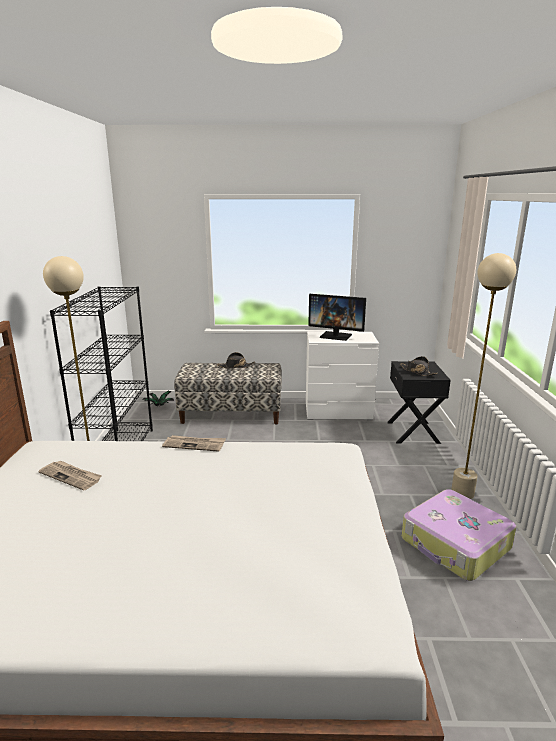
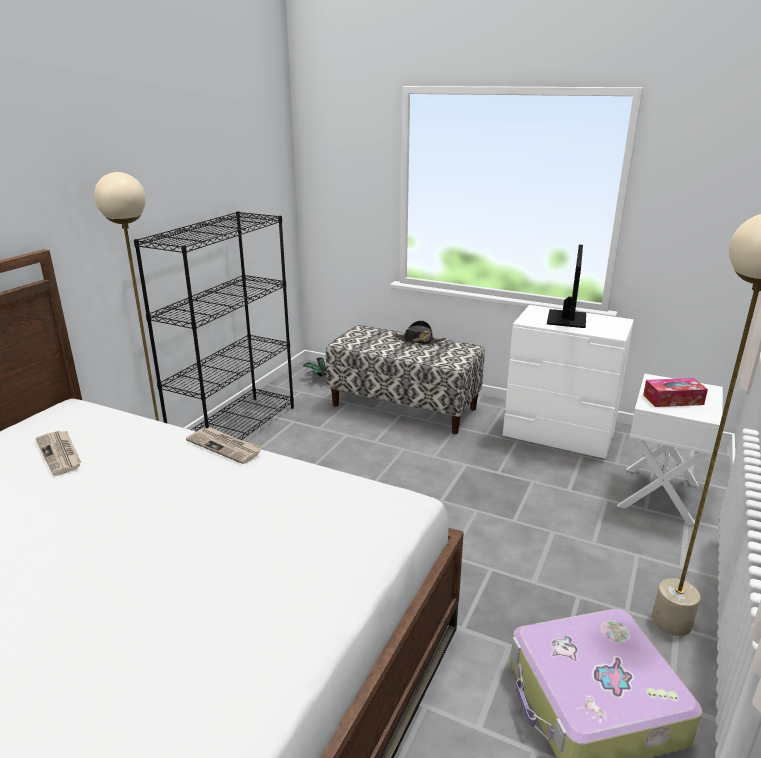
camera: 25 degrees right, 5 degrees up
(336, 336) = (566, 318): monitor -> monitor turned 120 degrees counterclockwise
(413, 432) = (660, 496): black nightstand -> white nightstand
(417, 371) = (673, 400): black hat -> tissue box

